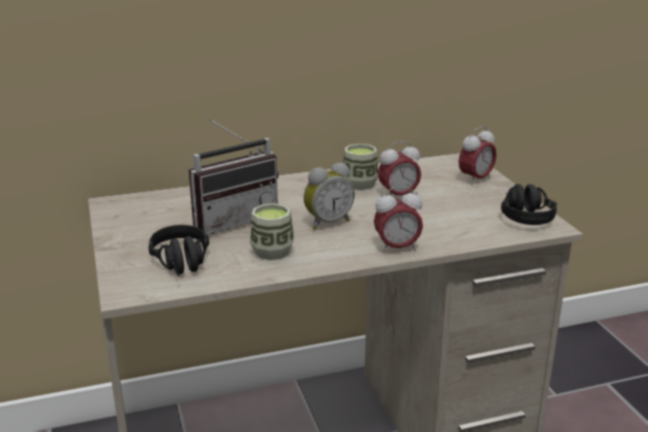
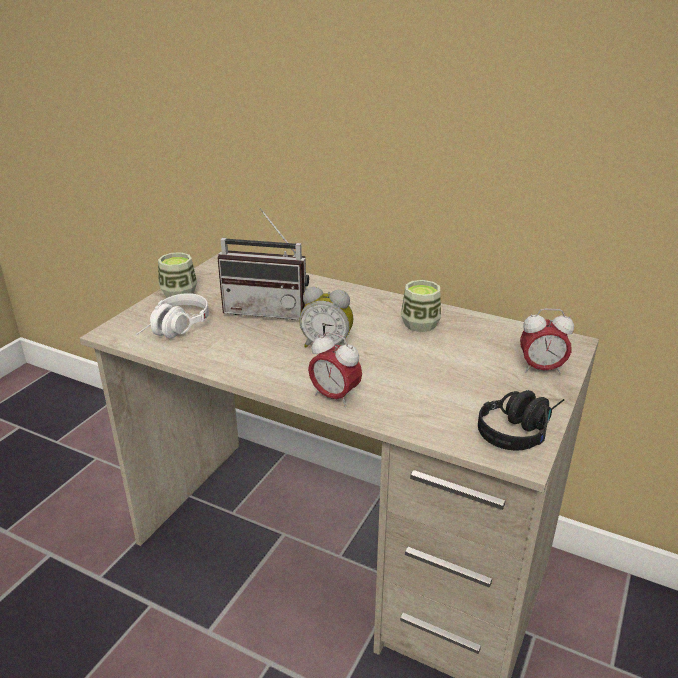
camera: 45 degrees right, 5 degrees up
(183, 265) = (175, 330): black headphones -> white headphones
(272, 251) = (244, 349): cup -> cup (179, 293)
(398, 196) = (431, 350): alarm clock -> none

